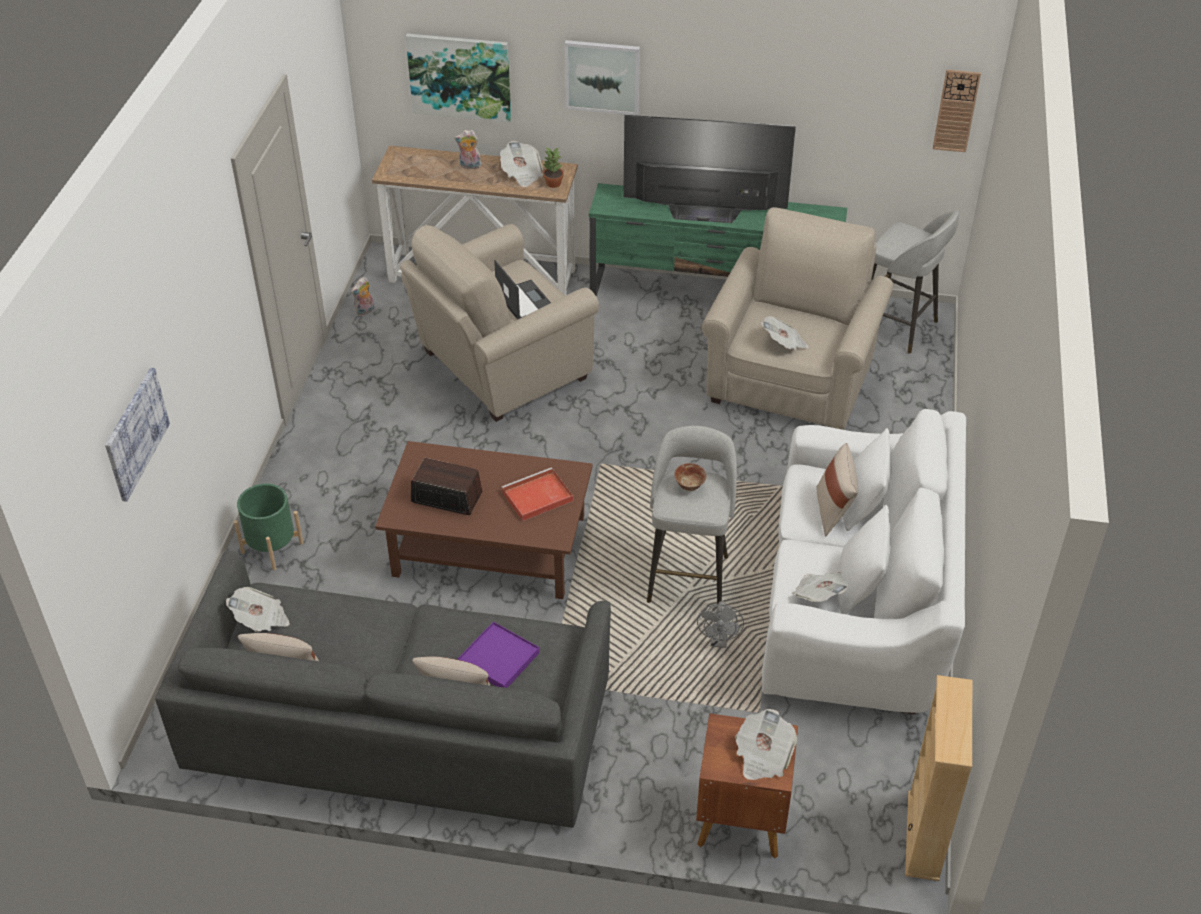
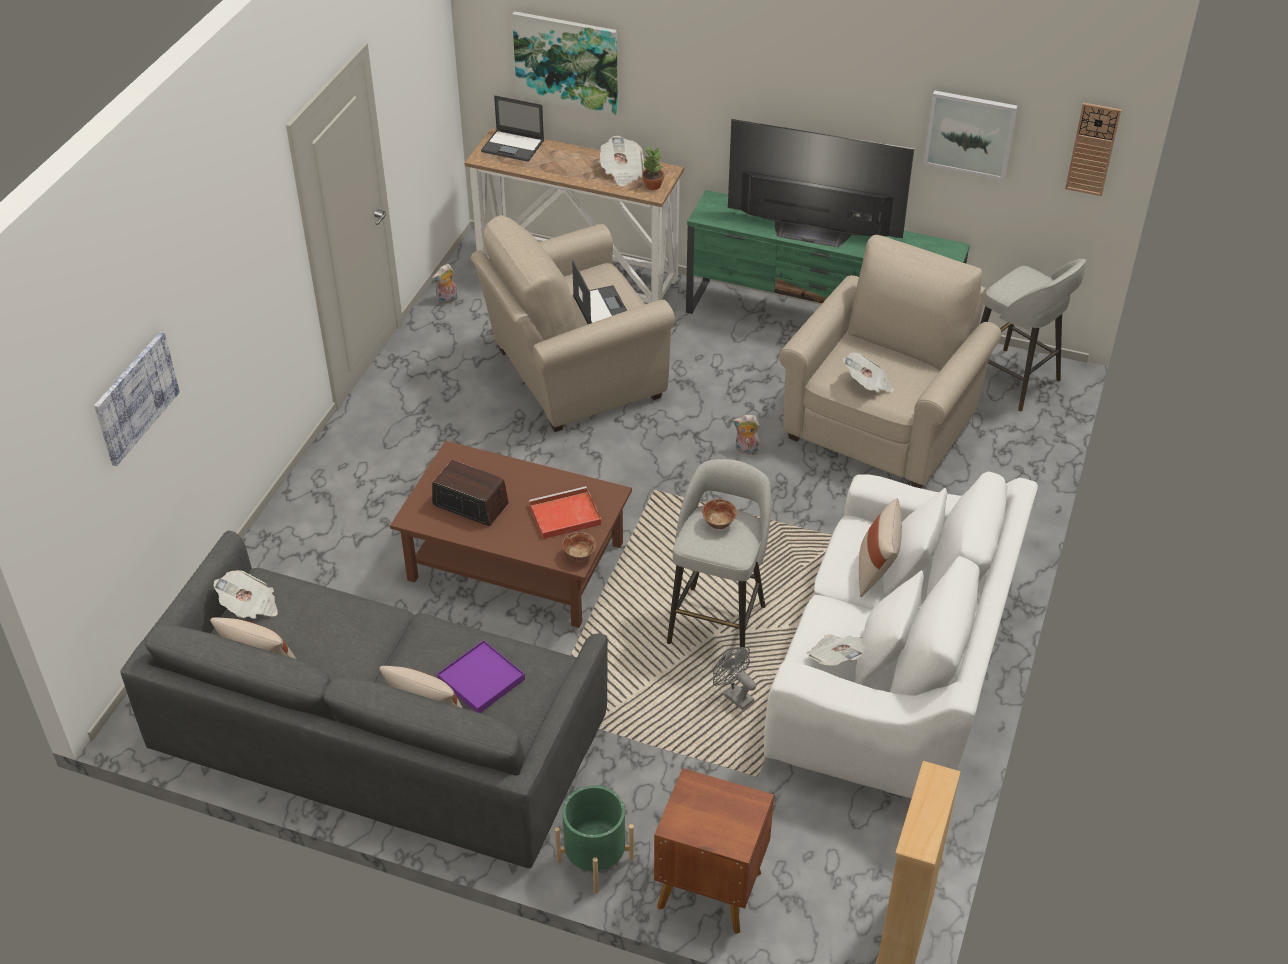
camera: 10 degrees right, 0 degrees up
(272, 547) = (293, 534): green planter -> green planter (595, 859)
(414, 160) = (513, 146): none -> laptop
(469, 166) = (569, 158): plush toy -> plush toy (746, 450)
(560, 532) = (579, 555): none -> bowl
(602, 76) = (714, 76): picture -> picture (970, 134)
(719, 641) = (733, 695): grey fan -> grey fan turned 120 degrees clockwise
(763, 756) = (727, 821): newspaper -> none

